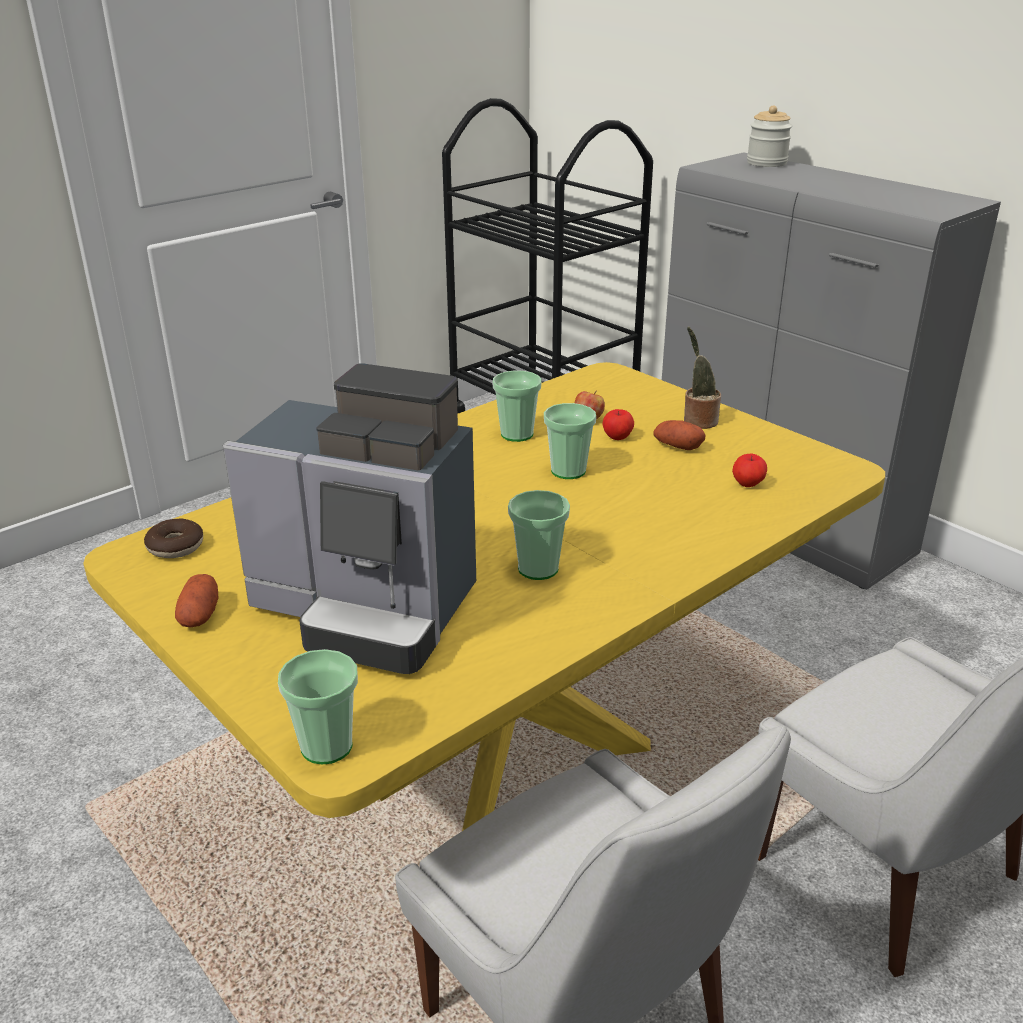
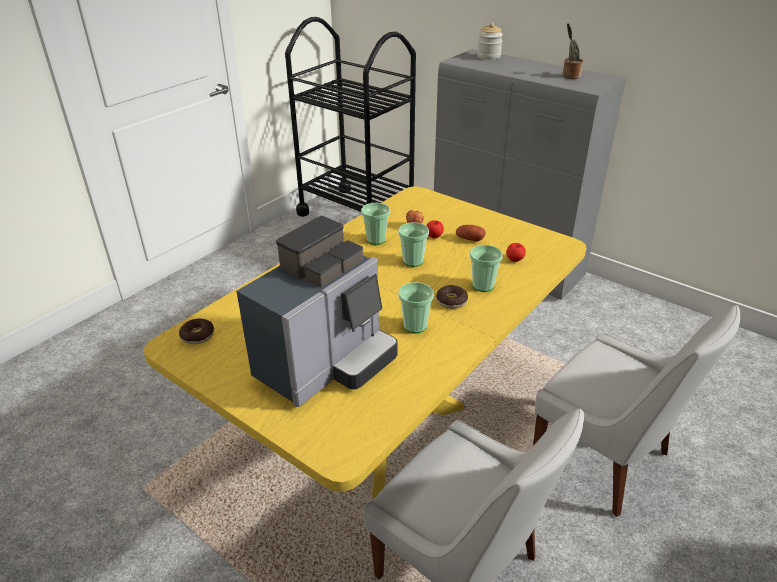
camera: 10 degrees left, 5 degrees up
(200, 615) = (229, 379): potato -> none
(326, 746) = (332, 451): cup -> cup (483, 285)
(368, 609) = (327, 363): coffee machine -> coffee machine turned 60 degrees counterclockwise
(614, 537) = (451, 301): none -> donut
(698, 420) = (476, 221): potted plant -> potted plant (570, 76)

